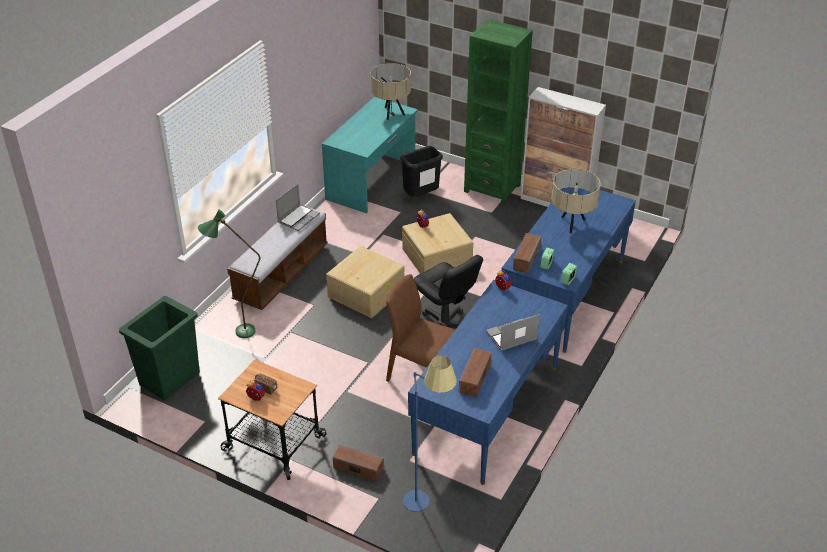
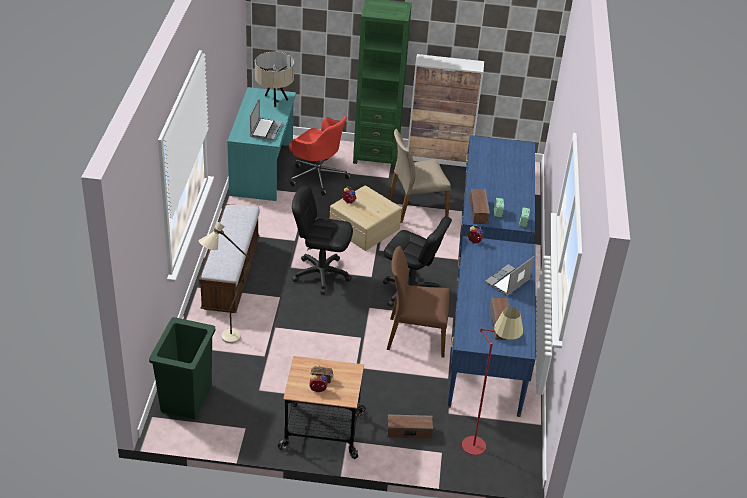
camera: 25 degrees left, 0 degrees up
(238, 333) = (225, 340): green floor lamp -> beige floor lamp
(298, 218) = (238, 217): laptop -> laptop (265, 130)
(366, 292) = (321, 274): beige storage box -> black office chair
(421, 197) = (317, 176): black trash can -> red office chair
(427, 497) = (481, 439): blue floor lamp -> red floor lamp
(503, 247) = (416, 207): none -> beige chair
(571, 225) = (497, 174): beige table lamp -> none

